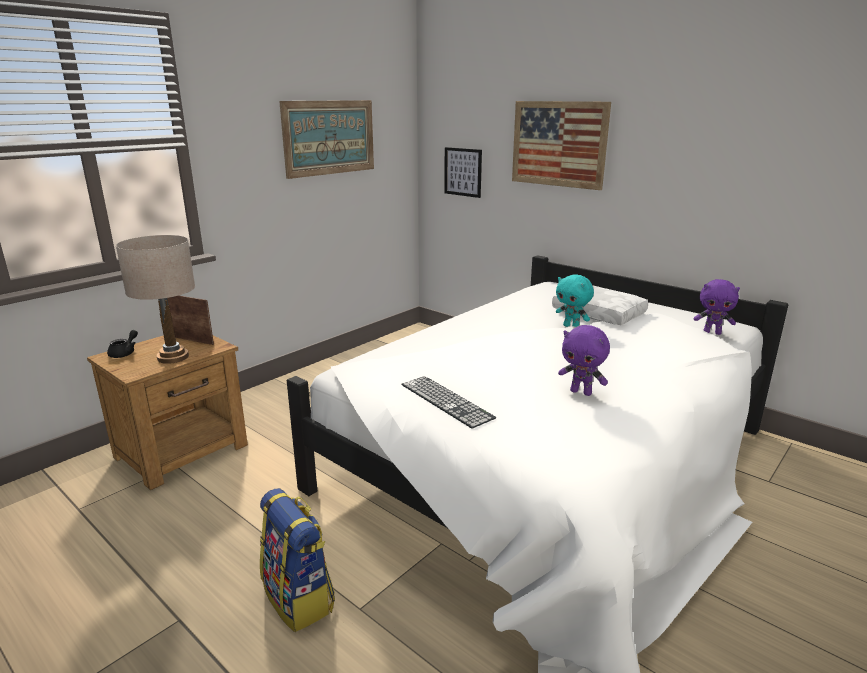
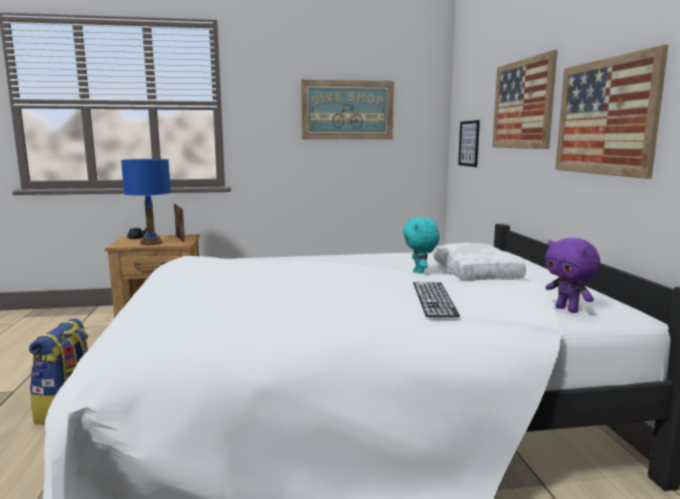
camera: 40 degrees right, 10 degrees down
(173, 357) = (151, 243): beige table lamp -> blue table lamp
(446, 401) = (184, 283): keyboard -> keyboard (434, 298)
(581, 392) = (282, 304): purple plush toy -> none
(677, 170) = (605, 117): none -> picture

